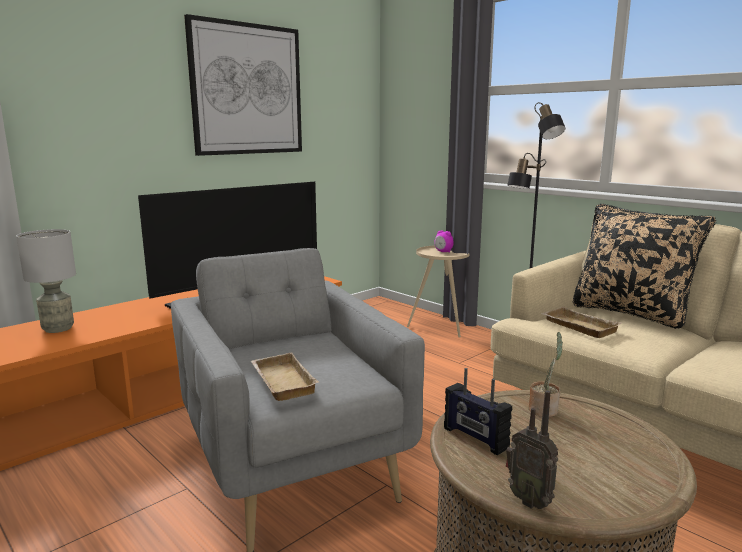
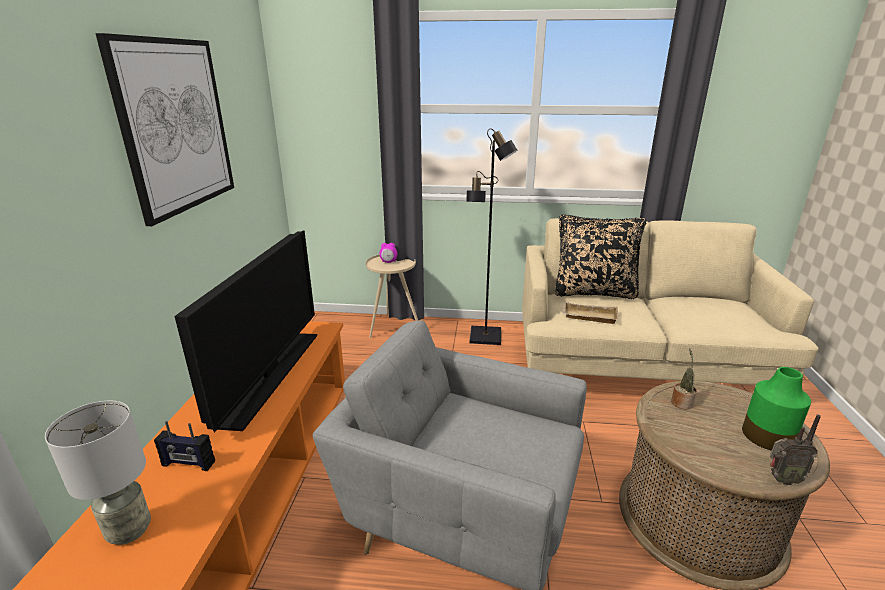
camera: 40 degrees left, 10 degrees up
(280, 382) = (515, 469): beige tray -> none
(475, 438) = (694, 448): radio -> radio (188, 464)
(601, 471) = (767, 435): none -> green vase

